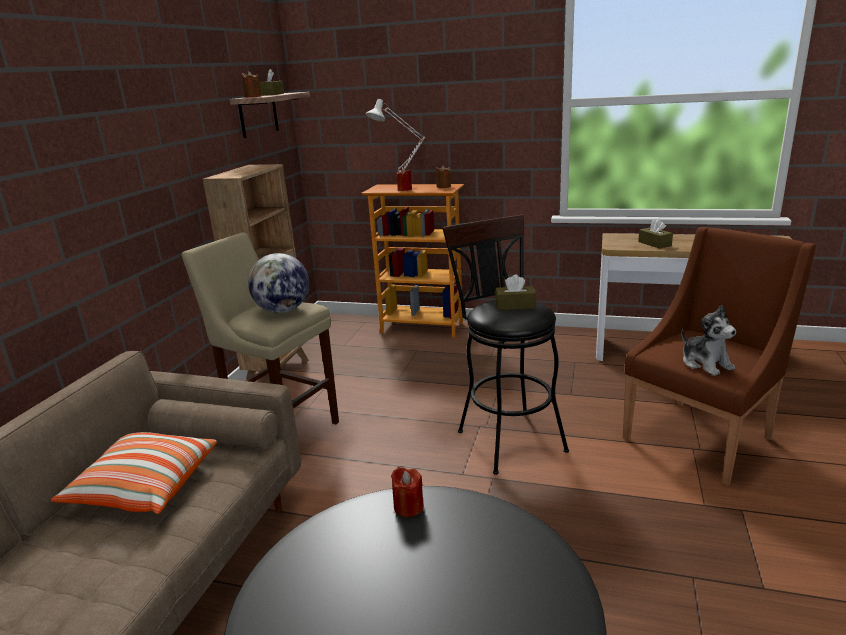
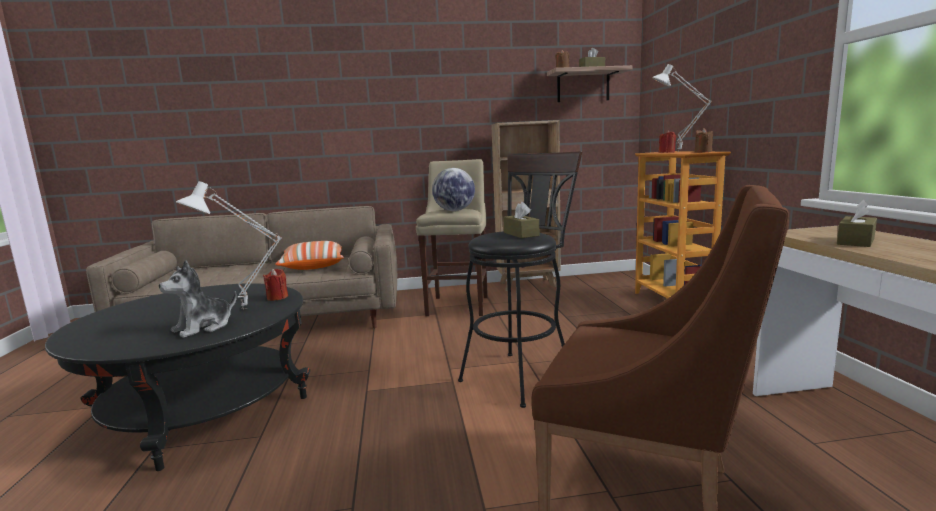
camera: 65 degrees right, 10 degrees down
(445, 538) = (243, 309): none -> white table lamp
(705, 363) = (590, 354): plush toy -> plush toy (203, 327)

